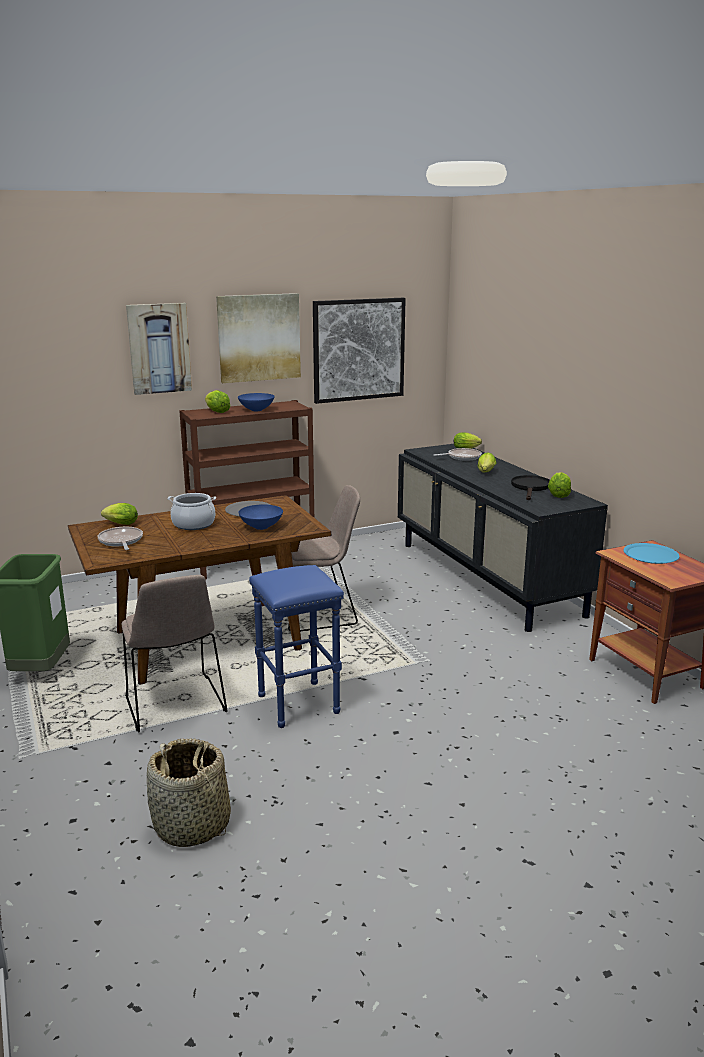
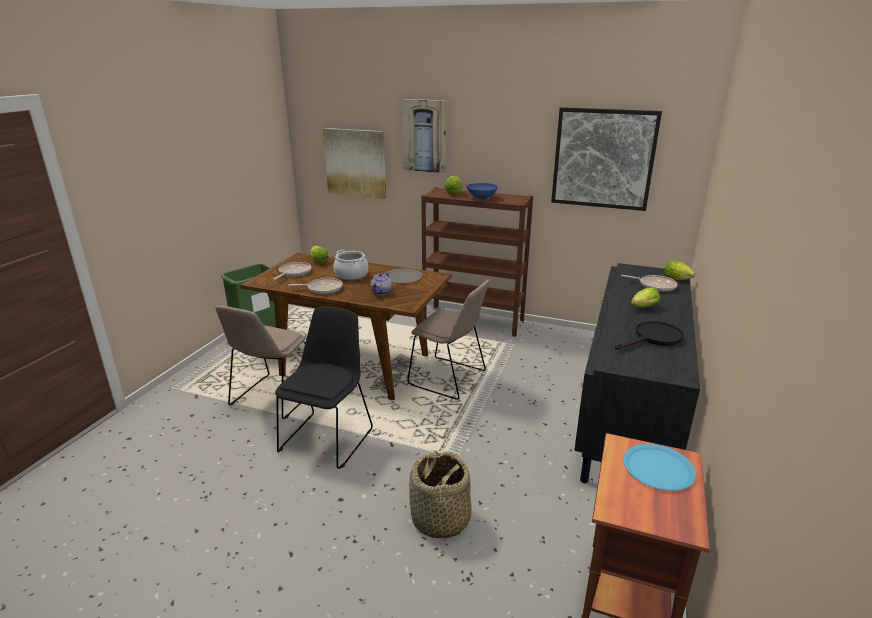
camera: 45 degrees right, 5 degrees up
(192, 825) = (154, 480): basket -> basket (440, 519)
(194, 543) = (322, 289): none -> frying pan
(259, 337) = (506, 136): picture -> picture (355, 163)
(262, 527) = (381, 292): blue bowl -> teapot
(299, 703) = (328, 438): blue stool -> black chair
(559, 495) = (667, 356): lettuce -> none

